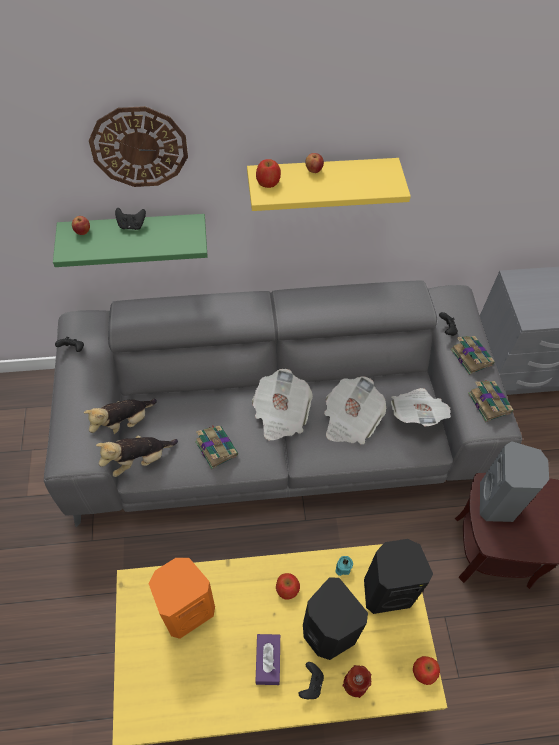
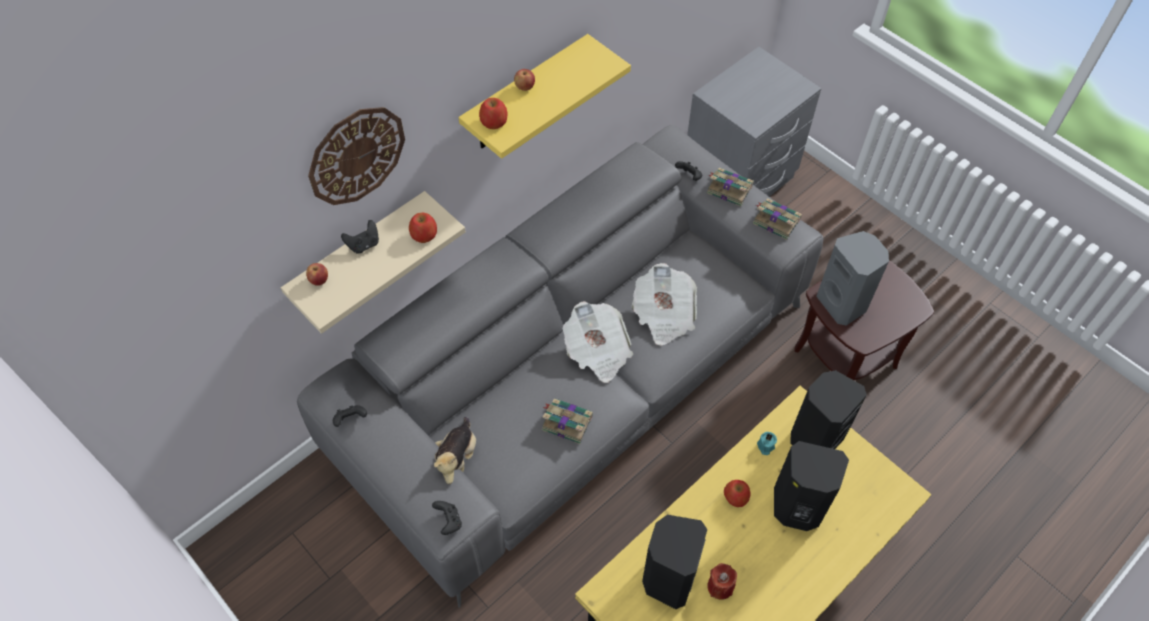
camera: 35 degrees left, 0 degrees up
(135, 235) = (360, 255): green shelf -> beige shelf
(139, 460) = (504, 483): plush toy -> none
(186, 609) = (668, 578): orange speaker -> black speaker
(268, 661) = (771, 566): purple tissue box -> none
(311, 684) = (820, 557): black game controller -> black game controller (449, 521)
(355, 683) = (852, 530): red candle -> red candle (720, 586)
(416, 414) = (715, 272): newspaper -> none
(424, 672) = (894, 480): apple -> apple (424, 234)

